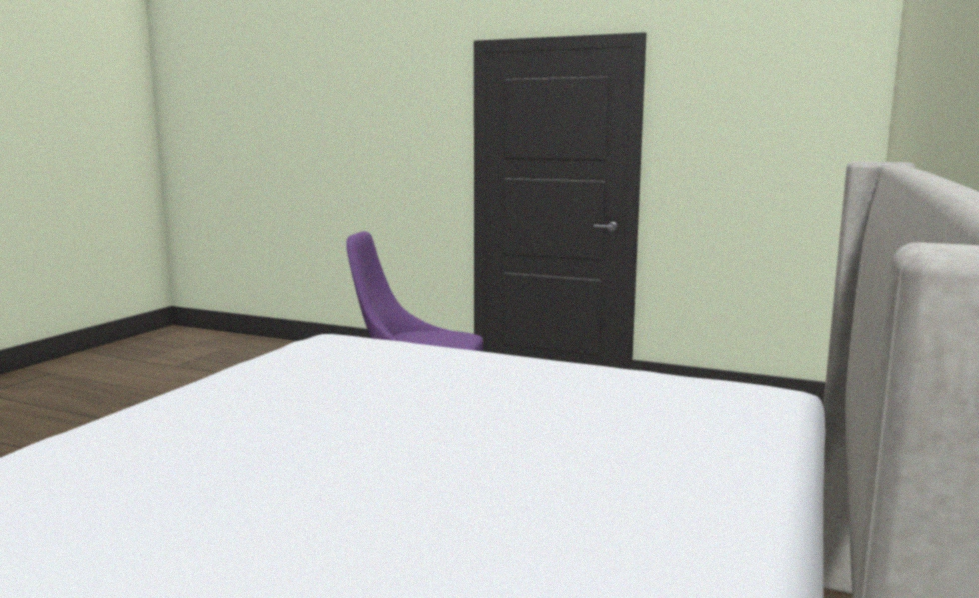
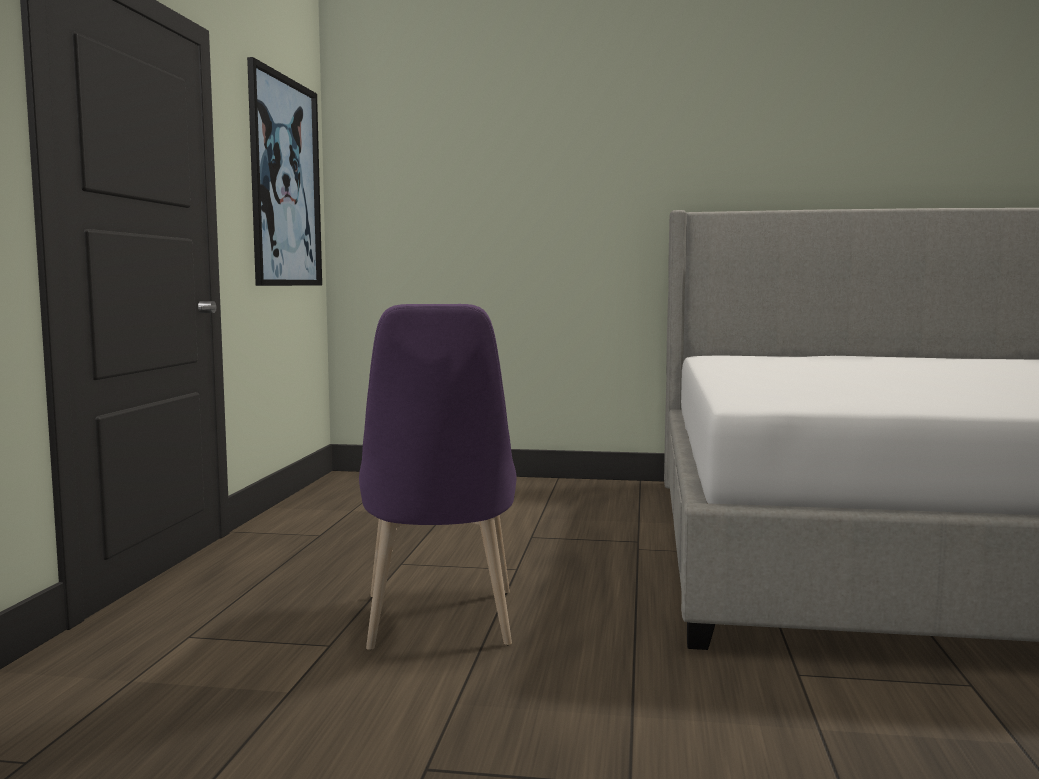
camera: 105 degrees left, 5 degrees down
(775, 126) = (285, 182): none -> picture

